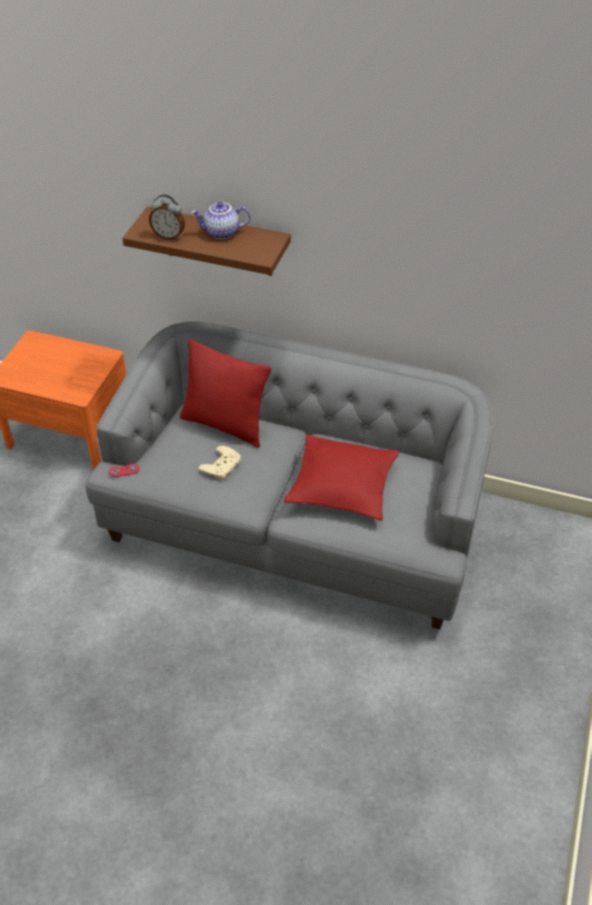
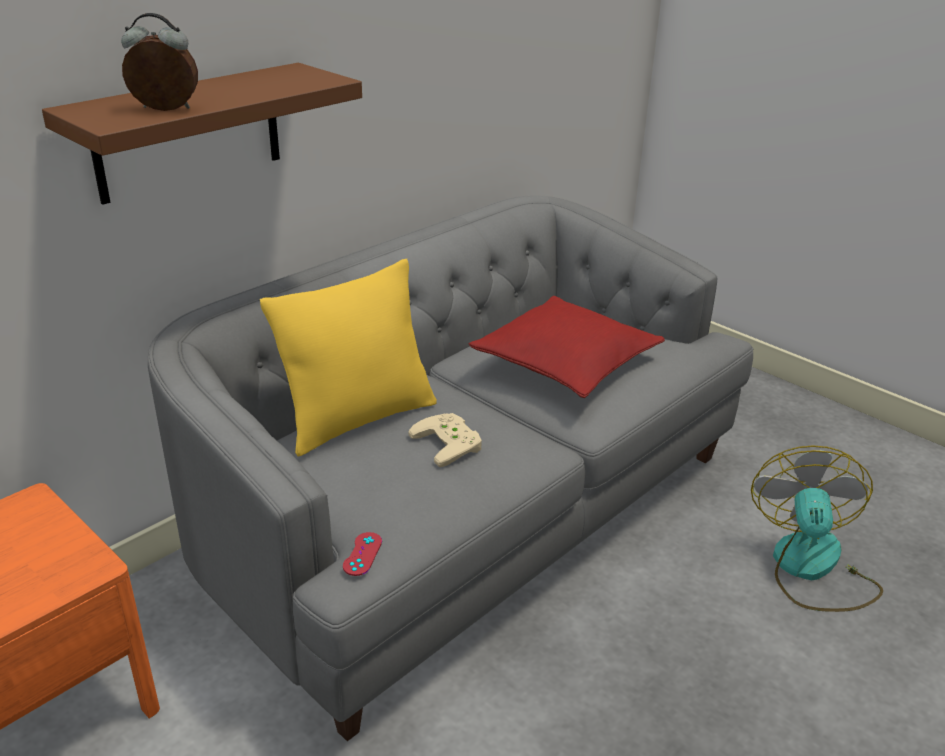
camera: 65 degrees left, 15 degrees down
(169, 236) = (165, 110): alarm clock -> alarm clock turned 135 degrees counterclockwise
(221, 233) = (224, 86): teapot -> none
(225, 425) = (358, 419): red pillow -> yellow pillow
(353, 710) = (810, 569): none -> fan

